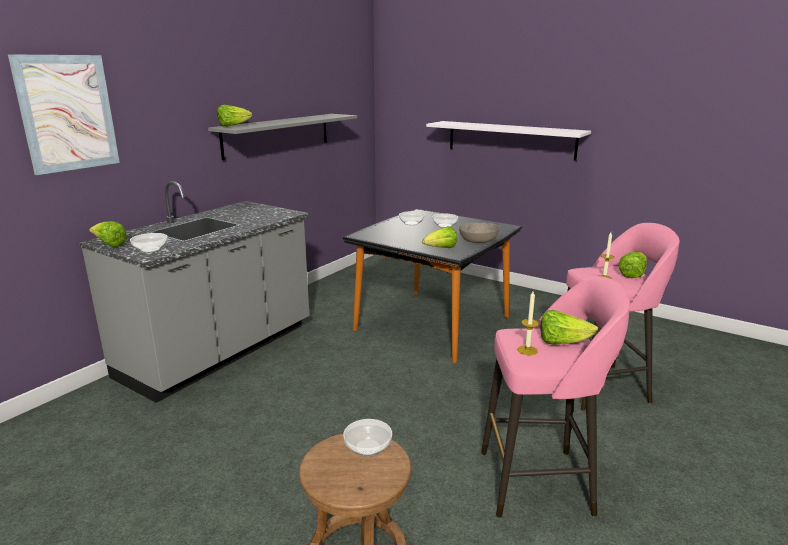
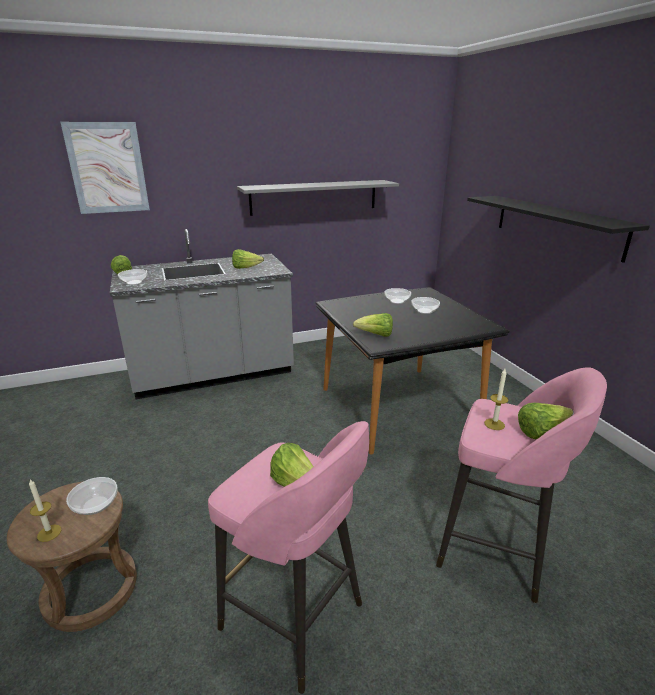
camera: 35 degrees right, 5 degrees up
(233, 126) = (257, 186): lettuce -> lettuce (246, 268)
(478, 240) = (429, 335): grey bowl -> none
(510, 139) = (556, 225): white shelf -> black shelf
(527, 350) = (251, 478): candle -> candle (49, 533)

